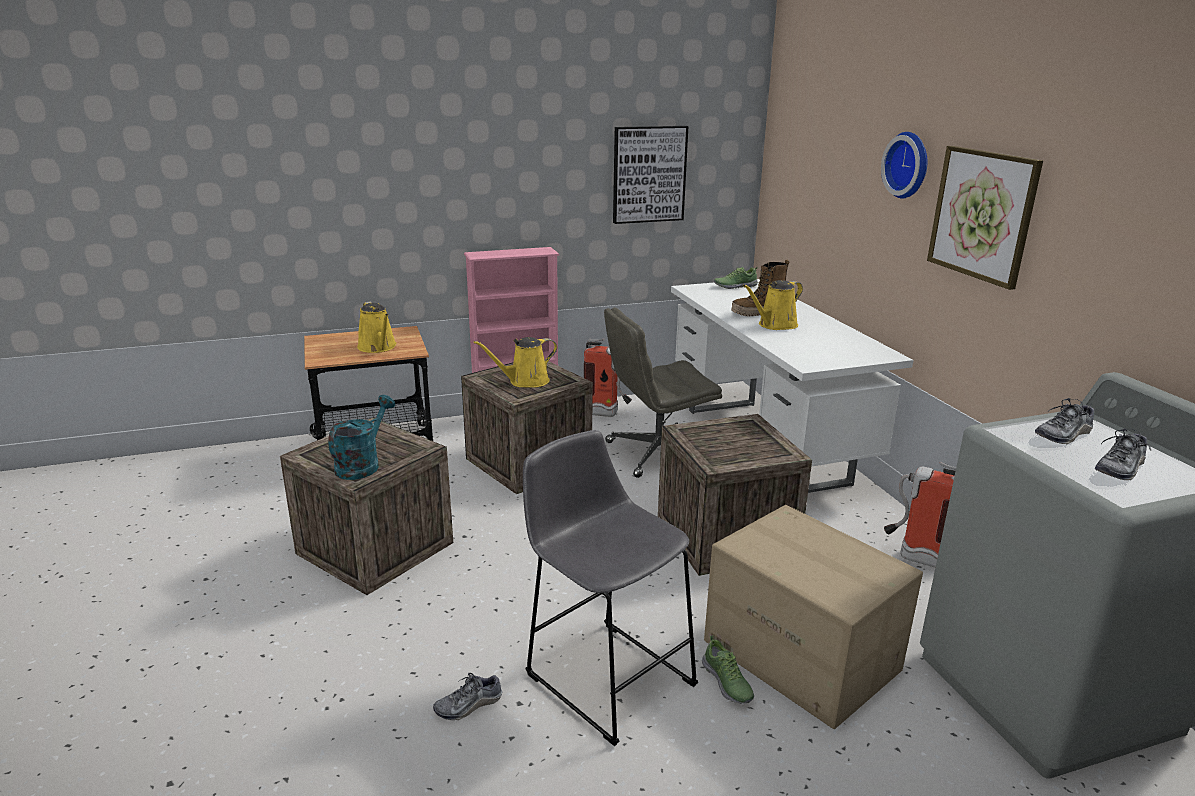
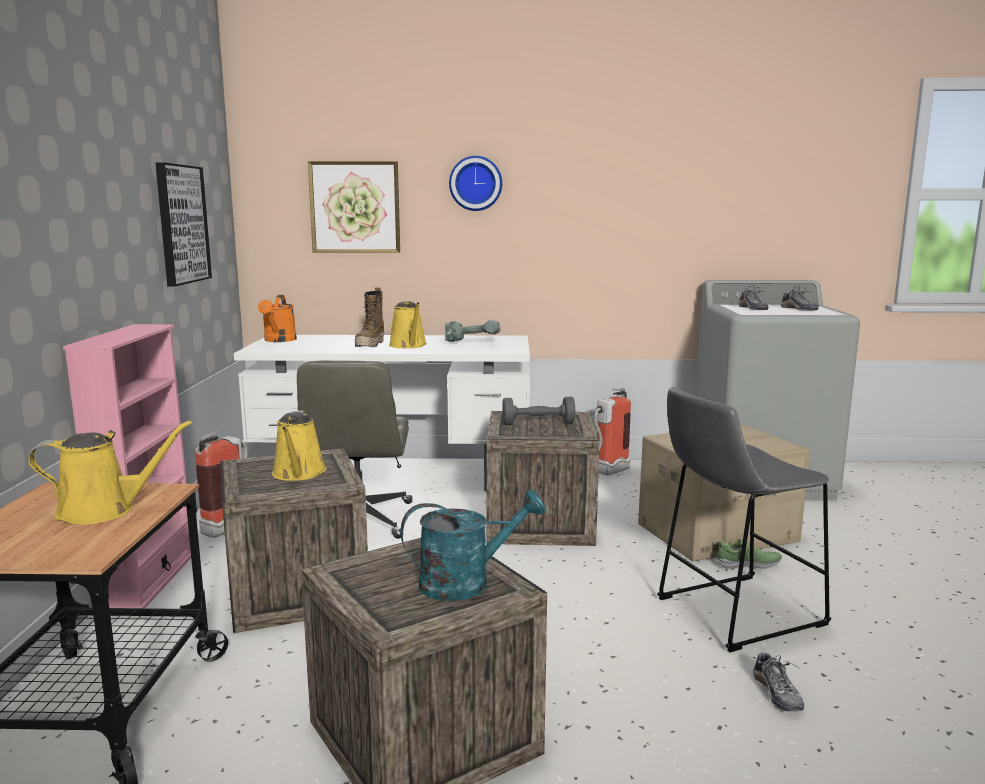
camera: 70 degrees left, 10 degrees down
(362, 464) = (467, 582): turquoise watering can -> turquoise watering can turned 120 degrees clockwise
(734, 440) = (538, 424): none -> grey dumbbell
(735, 286) = (278, 340): shoe -> orange watering can
(829, 344) = (473, 342): none -> power drill
(982, 215) = (566, 208): picture -> picture (355, 207)

